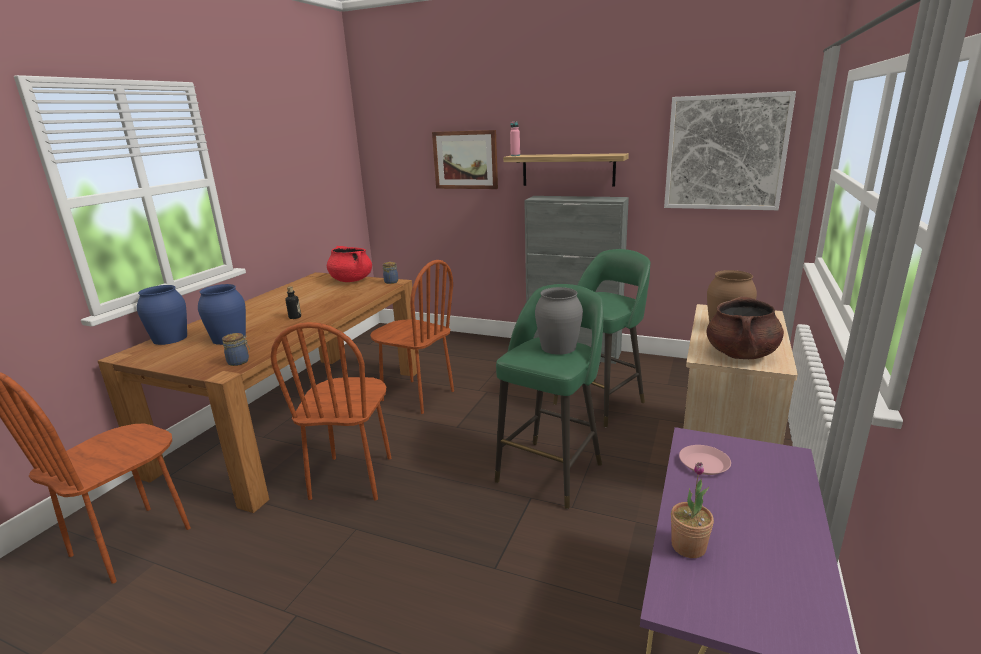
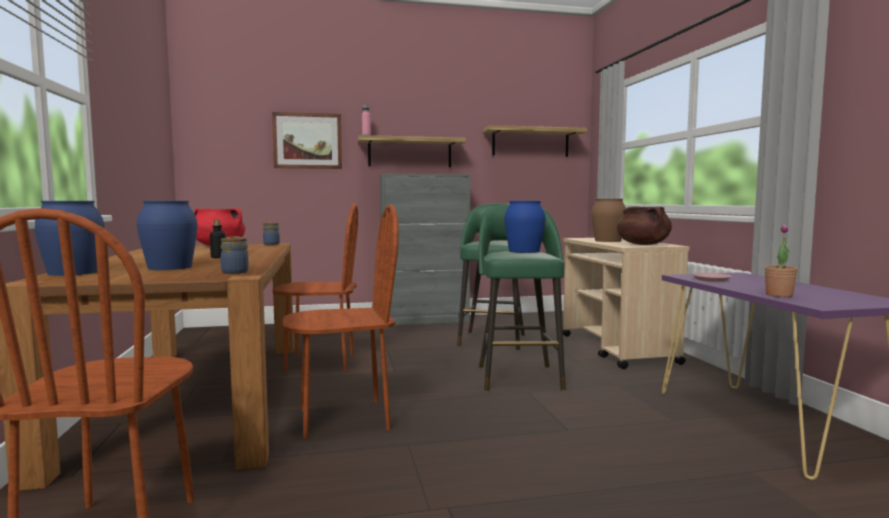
camera: 35 degrees left, 15 degrees down
(352, 477) = (344, 419): brown chair -> brown chair turned 75 degrees counterclockwise
(558, 347) = (524, 251): grey vase -> blue vase
(725, 153) = (530, 142): picture -> shelf

